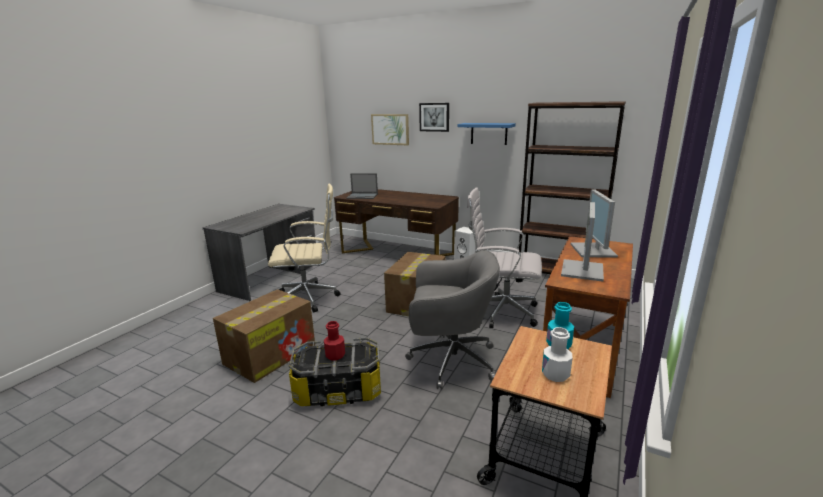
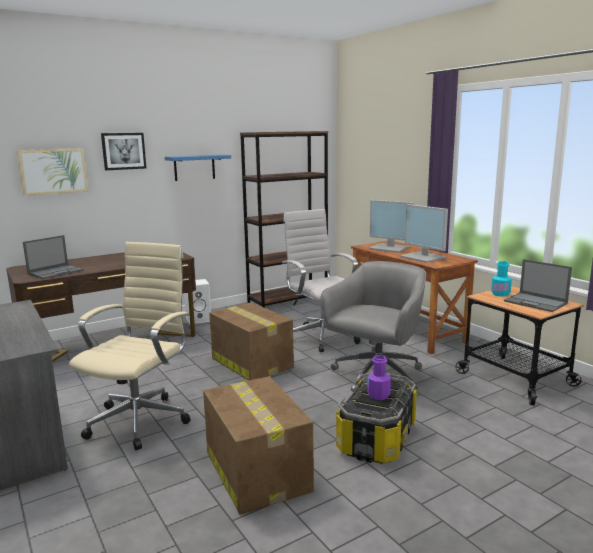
camera: 60 degrees left, 5 degrees down
(335, 355) = (378, 395): red bottle -> purple bottle
(500, 312) = (321, 336): white office chair -> white office chair turned 105 degrees clockwise
(555, 374) = (536, 302): white bottle -> laptop

